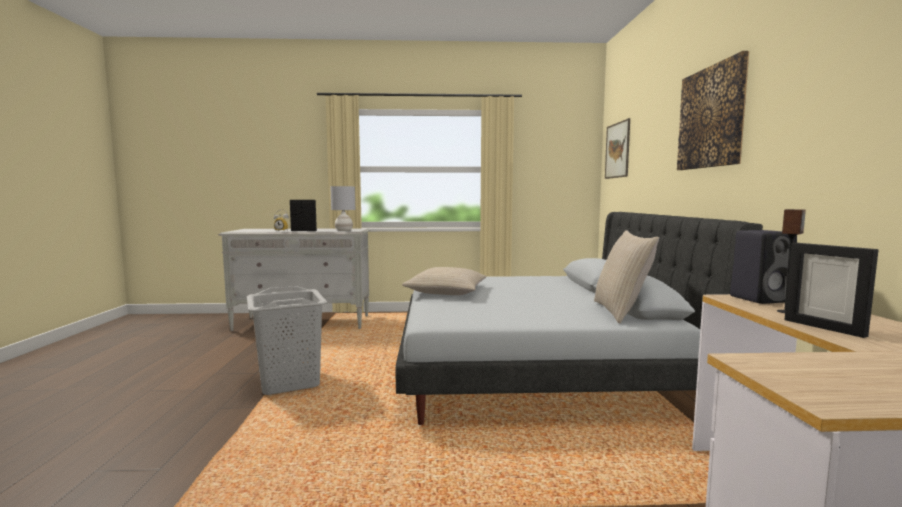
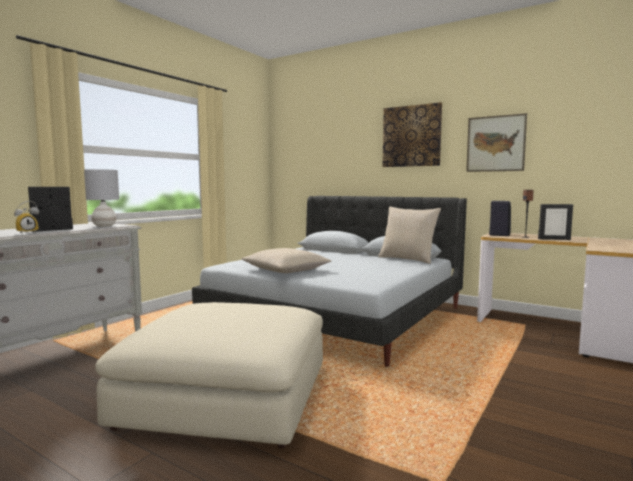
camera: 55 degrees left, 0 degrees up
(289, 382) = (227, 397): grey laundry basket -> beige ottoman
(617, 150) = (297, 148): picture -> picture (495, 143)

